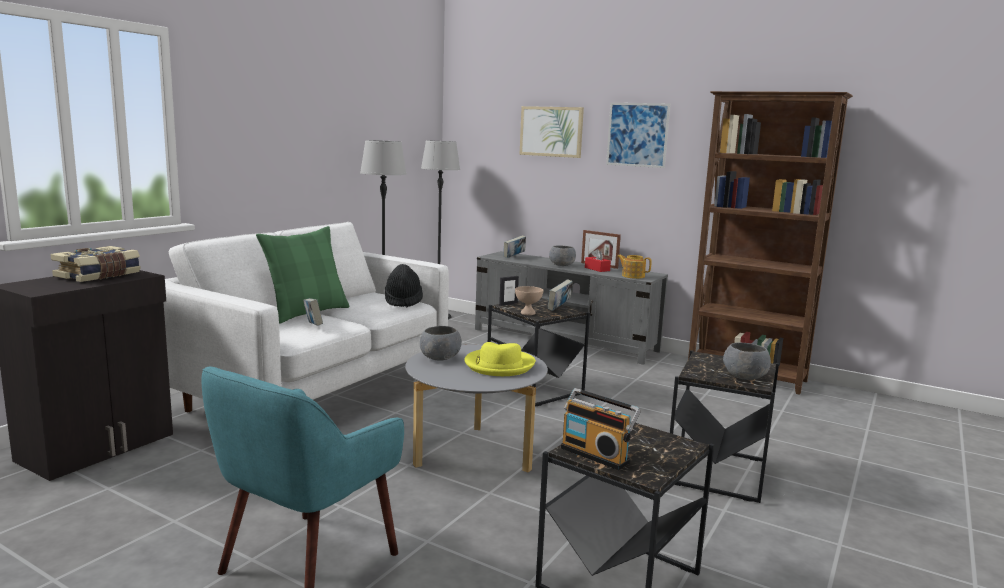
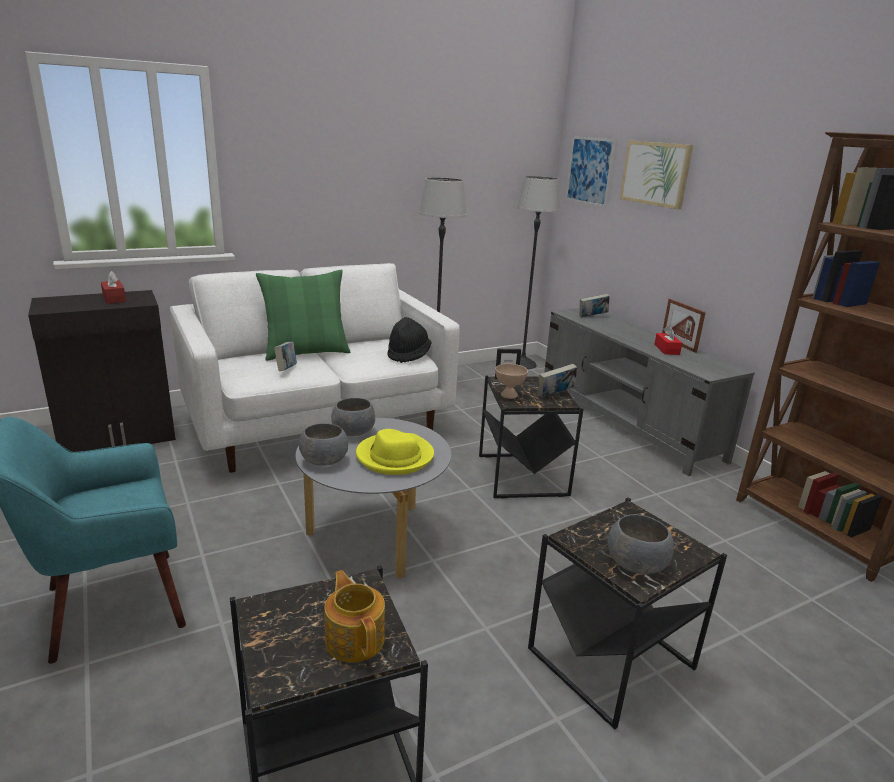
camera: 30 degrees right, 10 degrees up
(99, 276) = (114, 298): book -> red tissue box
(562, 265) = (631, 337): grey bowl -> grey bowl (325, 461)
(596, 454) = (272, 623): radio -> none
(632, 276) = (698, 367): teapot -> teapot (355, 638)
(637, 135) = (749, 185): picture -> picture (589, 171)

